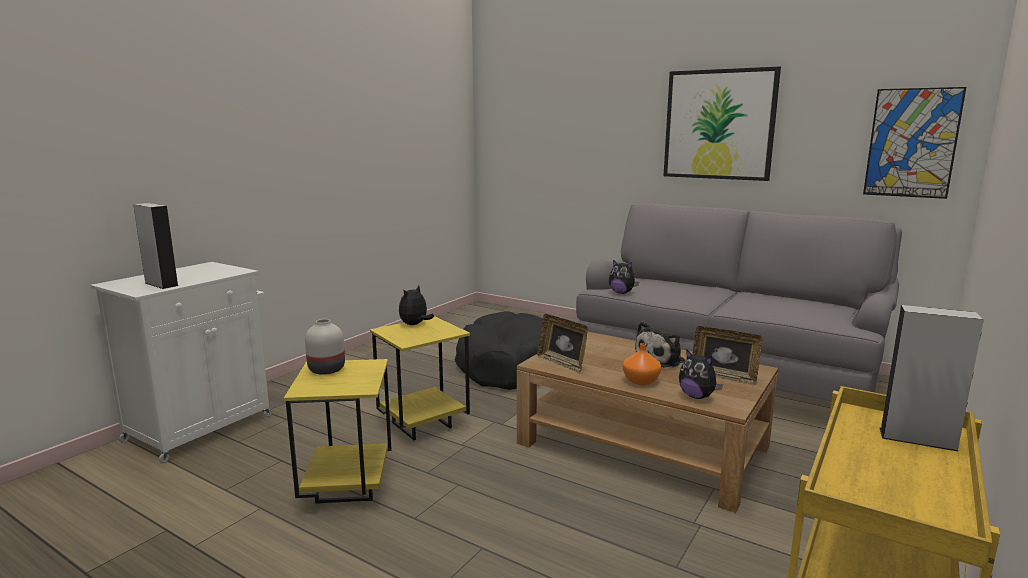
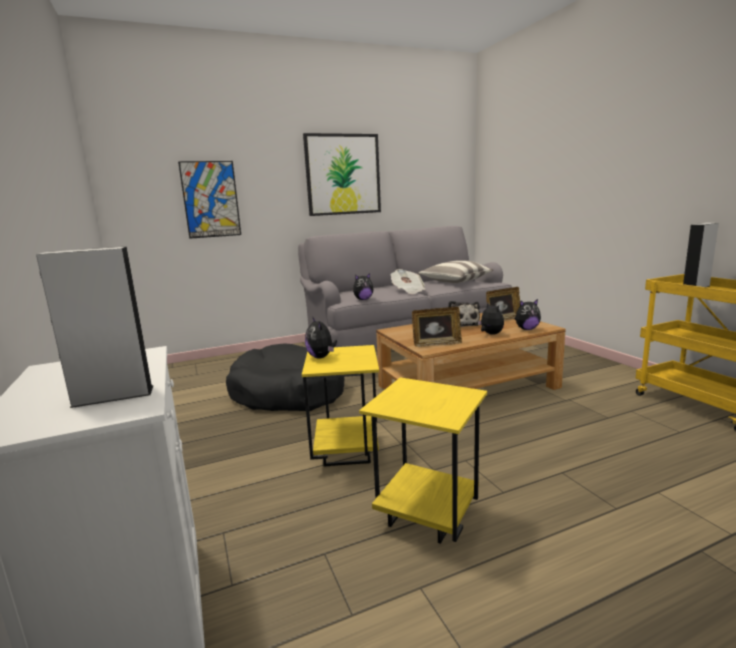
camera: 55 degrees left, 0 degrees up
(327, 369) = (399, 402): white vase -> none
(640, 381) = (490, 334): orange vase -> plush toy
(700, 300) = (408, 291): none -> newspaper
(801, 308) = (455, 281): none -> pillow
(912, 143) = (446, 183): picture -> picture (211, 199)

